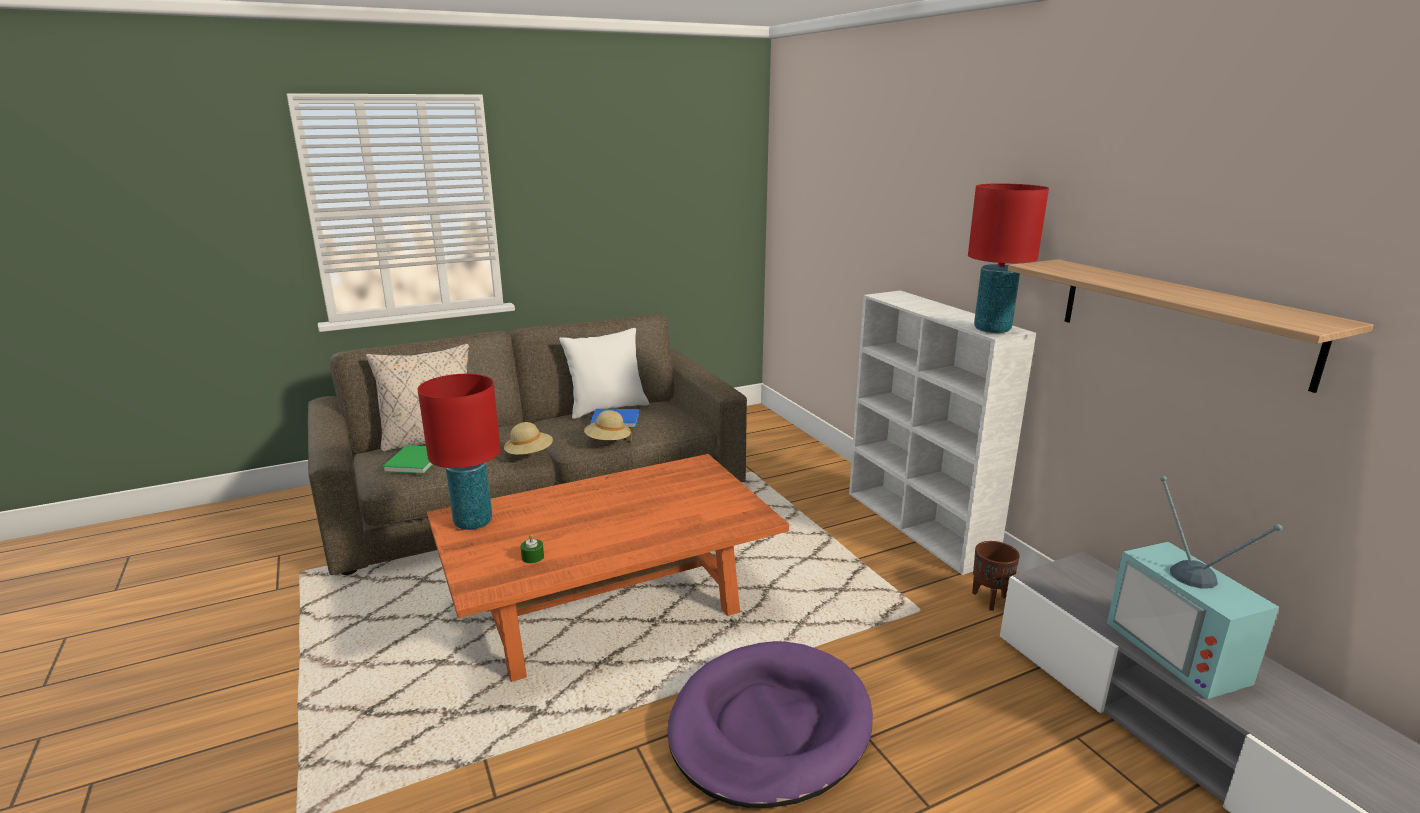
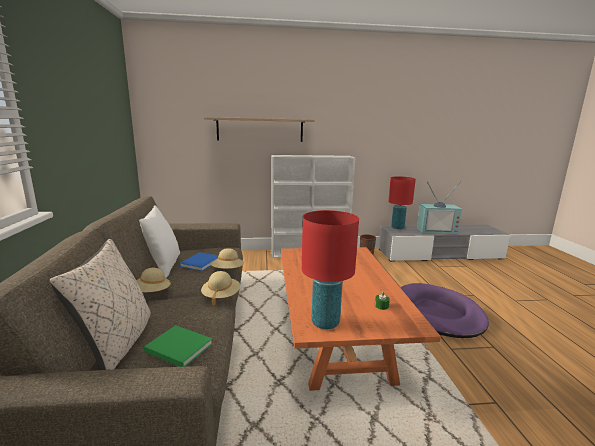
camera: 70 degrees left, 5 degrees down
(535, 423) = (152, 292): none -> beige hat
(992, 329) = (342, 156): red table lamp -> red table lamp (397, 227)
(1180, 319) = (401, 138): shelf -> shelf (260, 129)

